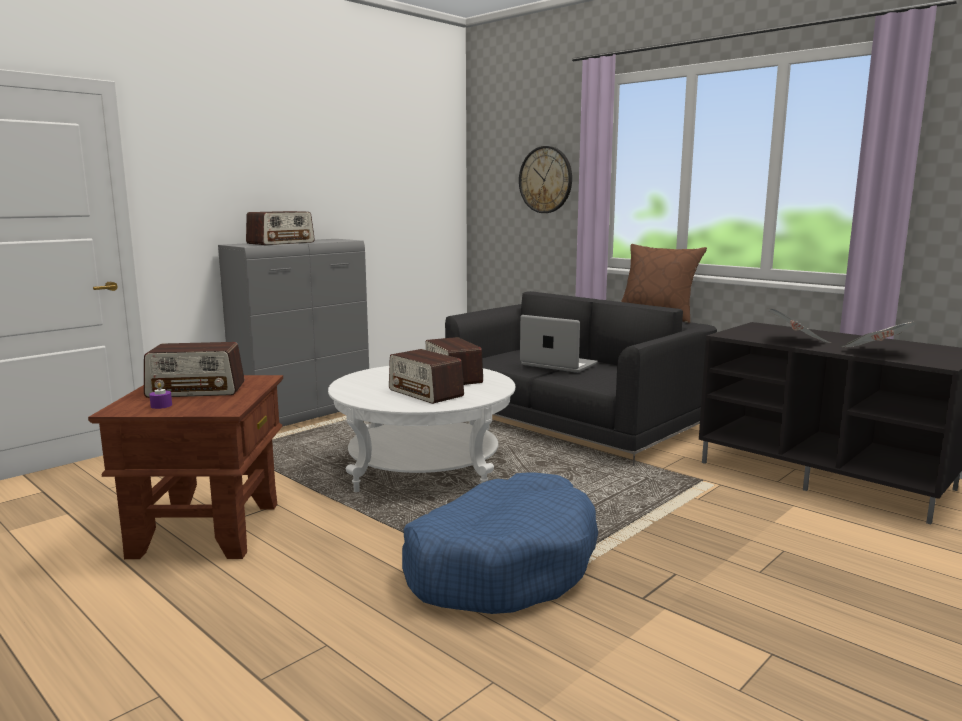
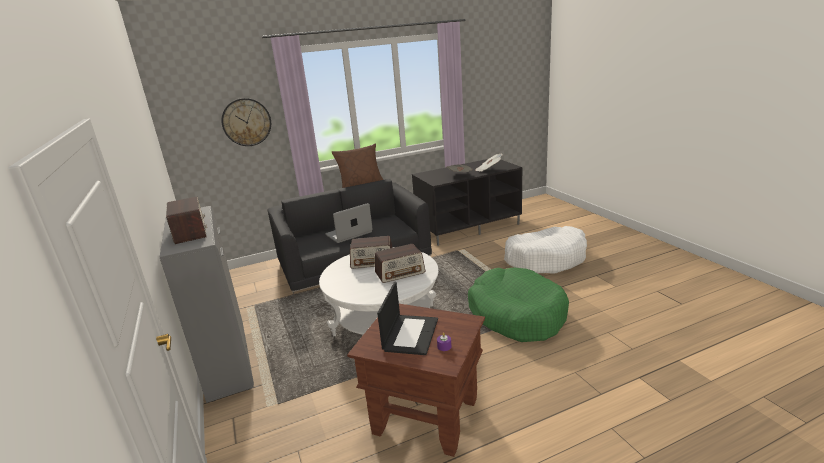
camera: 65 degrees left, 10 degrees up
(197, 390) = (410, 334): radio -> laptop
(501, 565) = (517, 314): blue dog bed -> green dog bed
(780, 575) = (546, 259): none -> white dog bed

